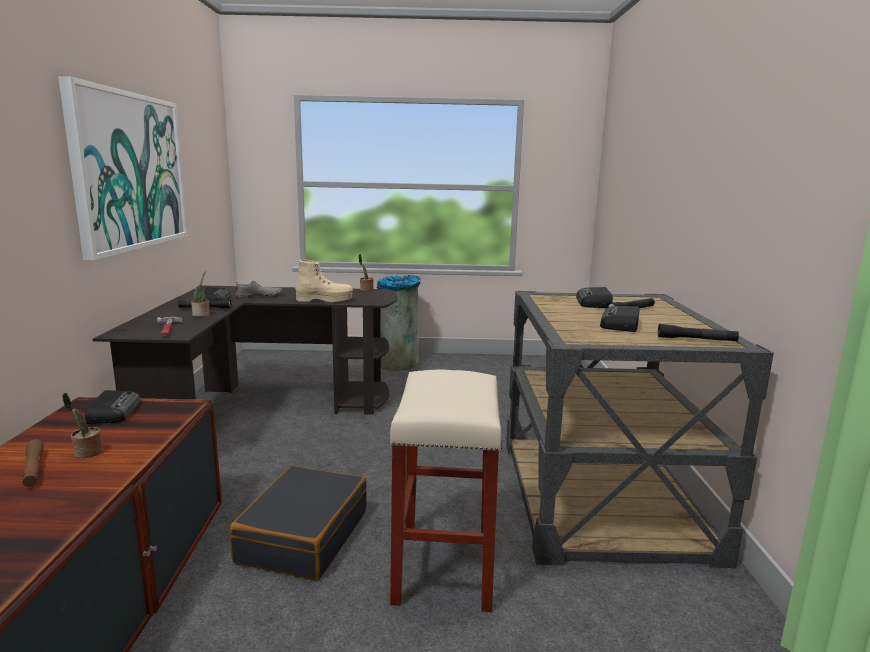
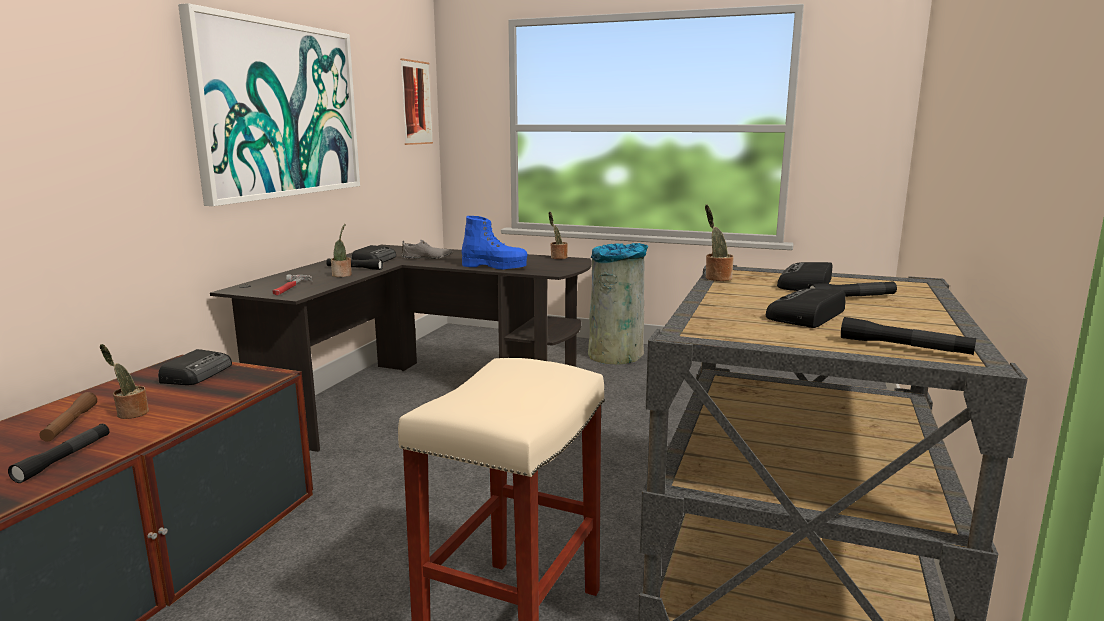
camera: 20 degrees right, 0 degrees up
(64, 498) = (64, 458): none -> black flashlight
(216, 161) = (416, 103): none -> picture
(303, 536) = (371, 550): black suitcase -> none
(324, 300) = (495, 266): beige boot -> blue boot
(535, 301) = (716, 278): none -> potted plant

